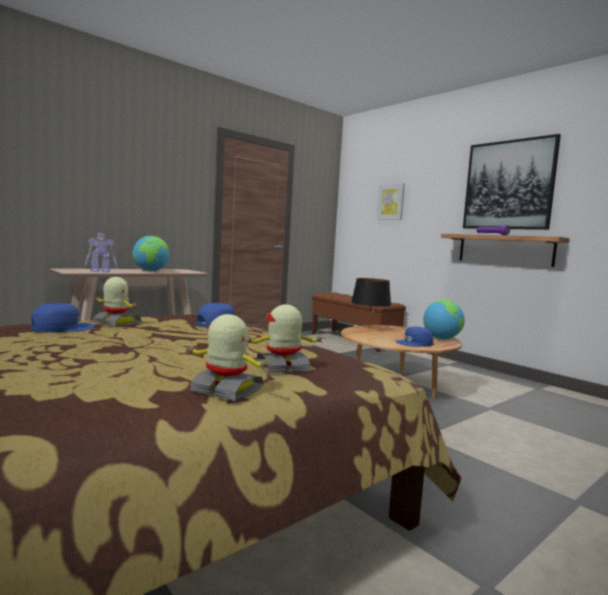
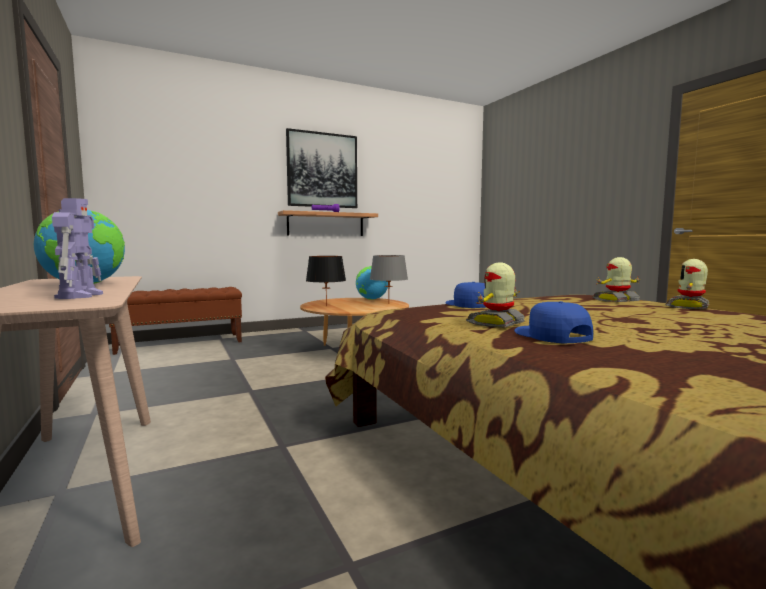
camera: 75 degrees left, 0 degrees up
(282, 367) = (616, 300): toy robot -> toy robot turned 75 degrees clockwise
(391, 202) = (190, 172): picture -> none
(414, 343) = (388, 304): blue cap -> grey table lamp

